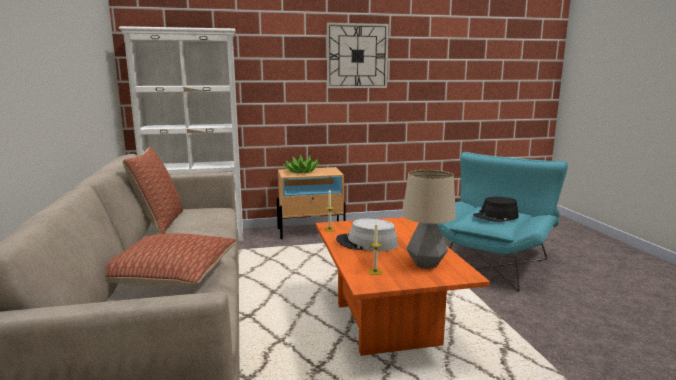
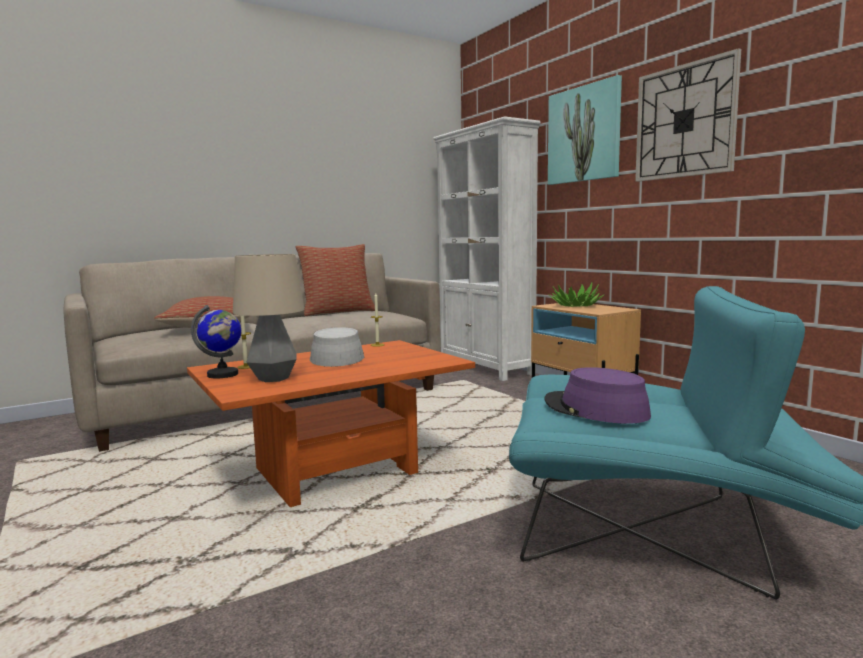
camera: 70 degrees right, 5 degrees down
(279, 50) = (583, 134): none -> picture
(400, 280) = (223, 375): none -> globe
(496, 216) = (595, 409): black hat -> purple hat

